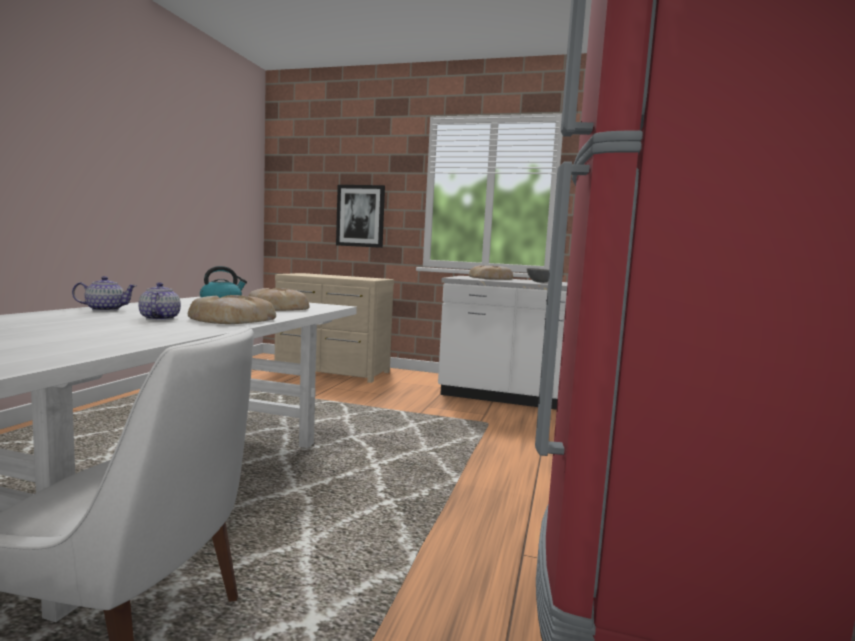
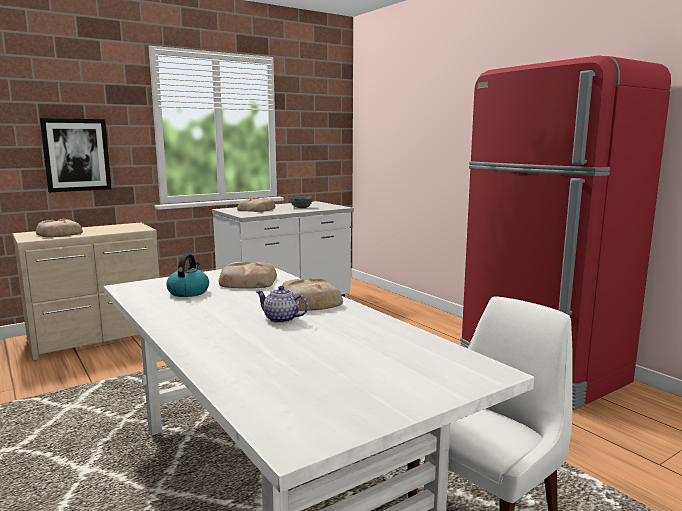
camera: 50 degrees left, 5 degrees up
(105, 309) = (190, 330): teapot -> none
(316, 275) = (59, 234): none -> bread

